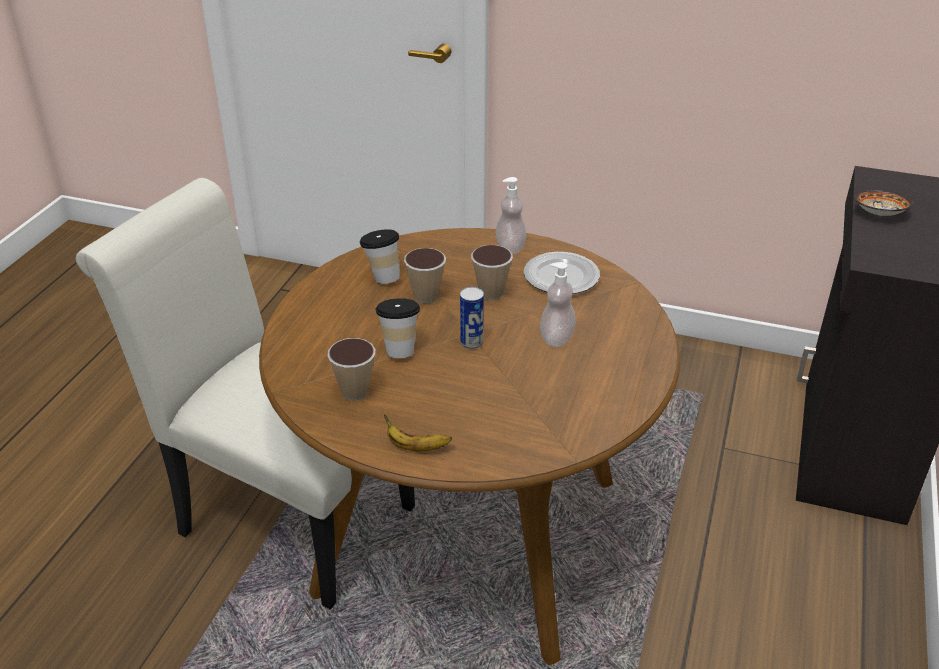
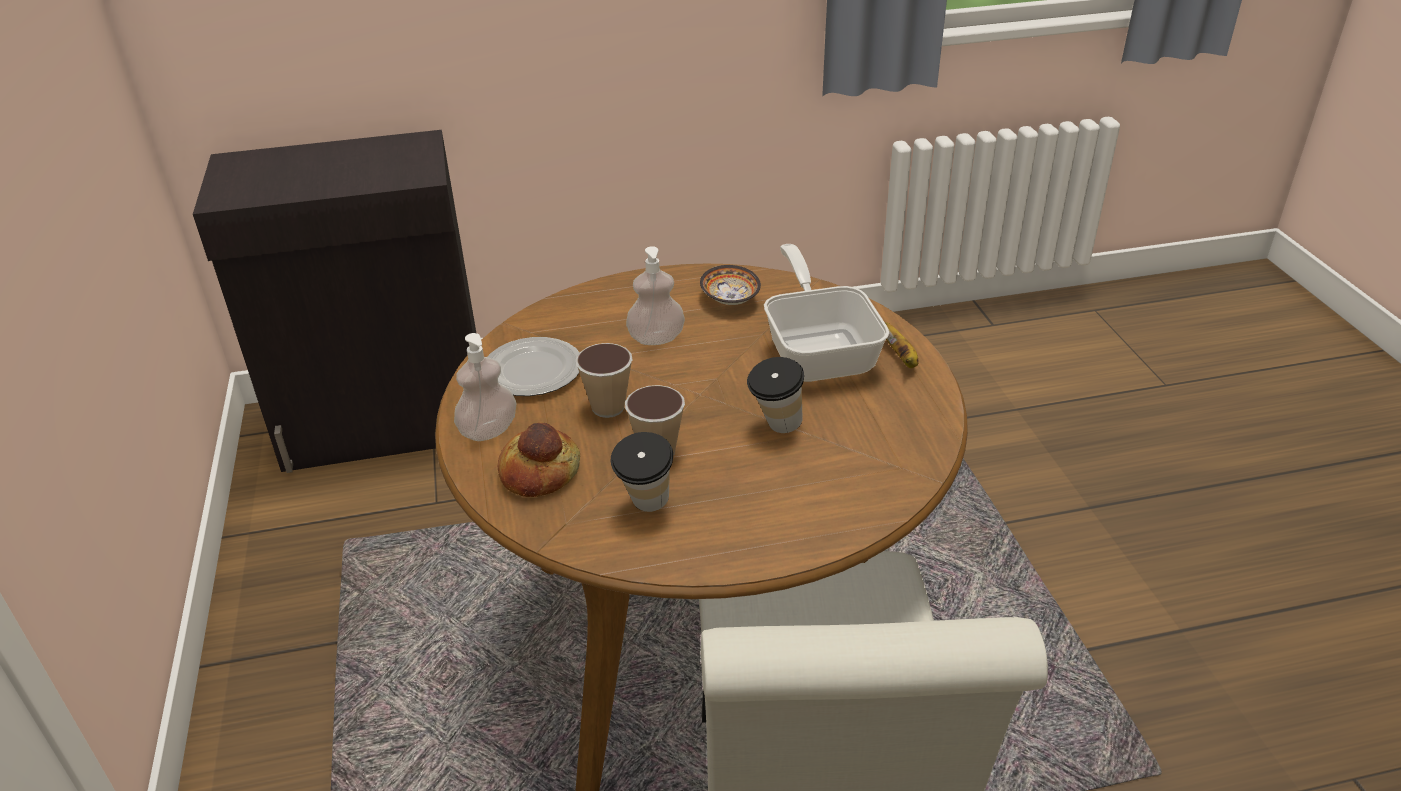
camera: 120 degrees left, 0 degrees up
(355, 391) = (874, 426): cup -> none
(452, 253) = (539, 472): none -> bread
(468, 409) = (819, 350): none -> frying pan
(471, 342) = (715, 386): can -> none
(879, 214) = (316, 186): bowl -> bowl (730, 300)

